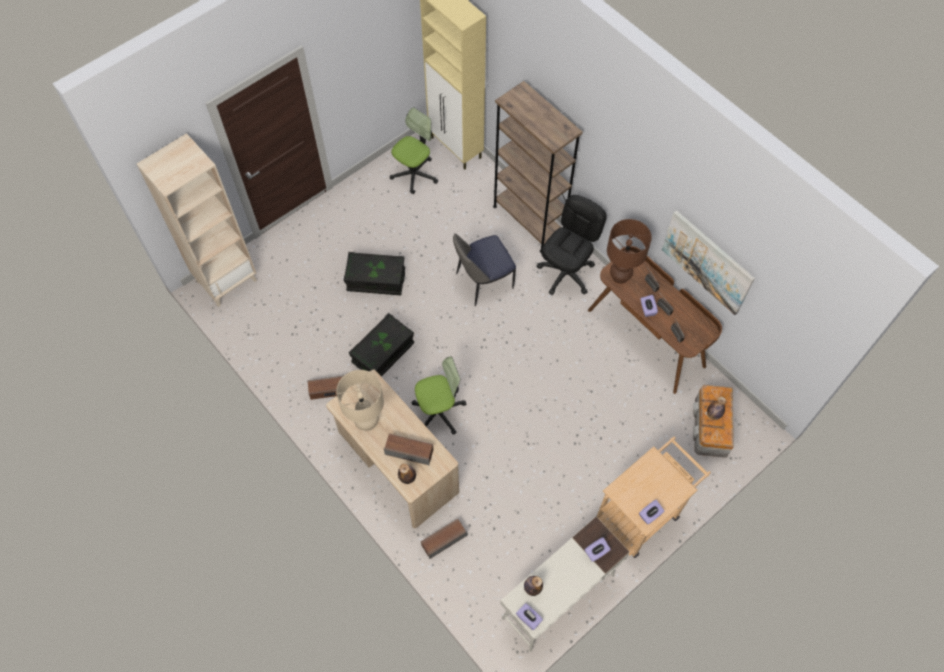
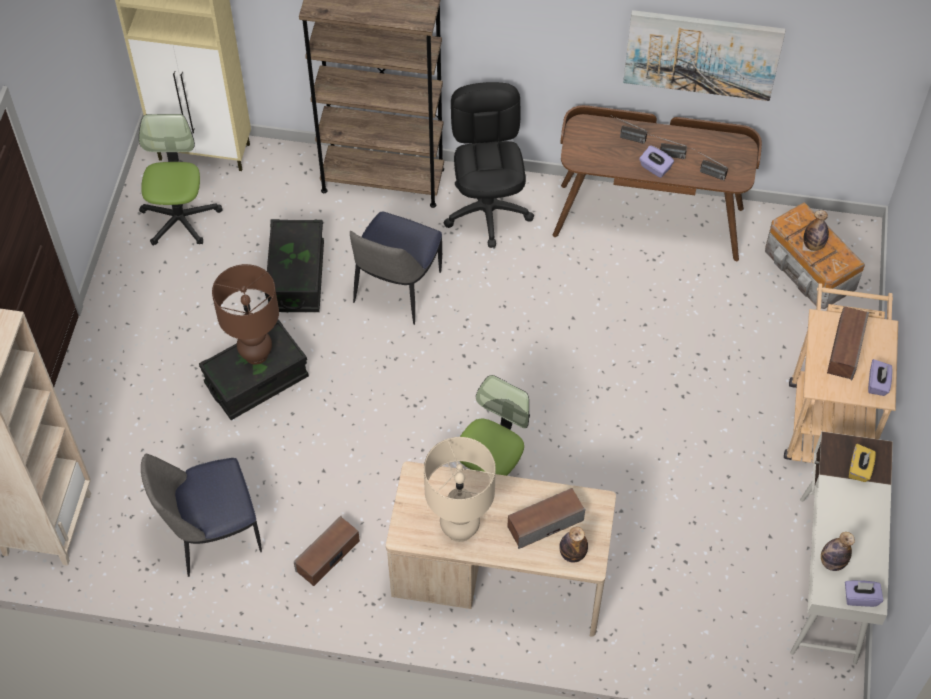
camera: 40 degrees left, 5 degrees down
(289, 339) = (212, 534): none -> chair
(383, 353) = (353, 462): black storage box -> black storage box (296, 277)
(443, 540) = (641, 621): speaker -> speaker (845, 349)
(596, 552) = (859, 469): purple tissue box -> yellow tissue box
(620, 277) = (590, 152): brown table lamp -> brown table lamp (256, 354)

